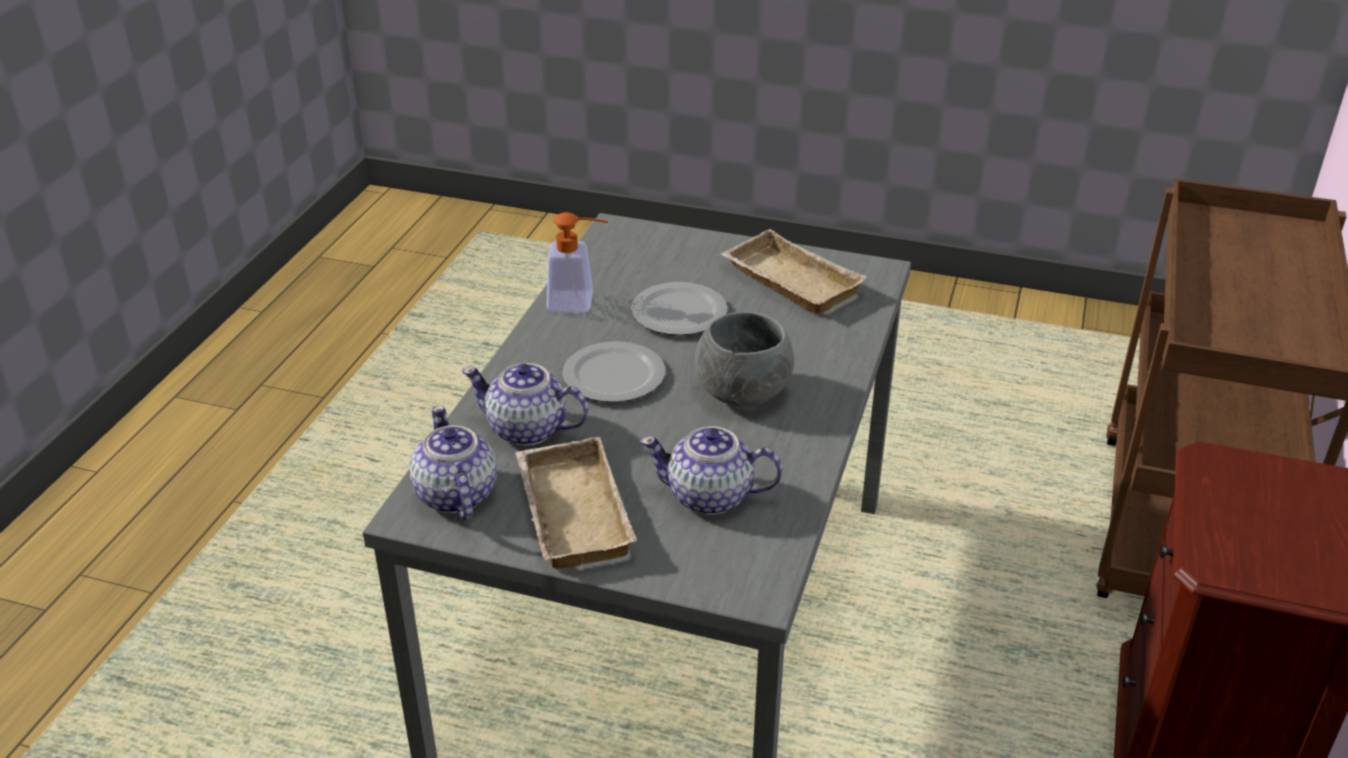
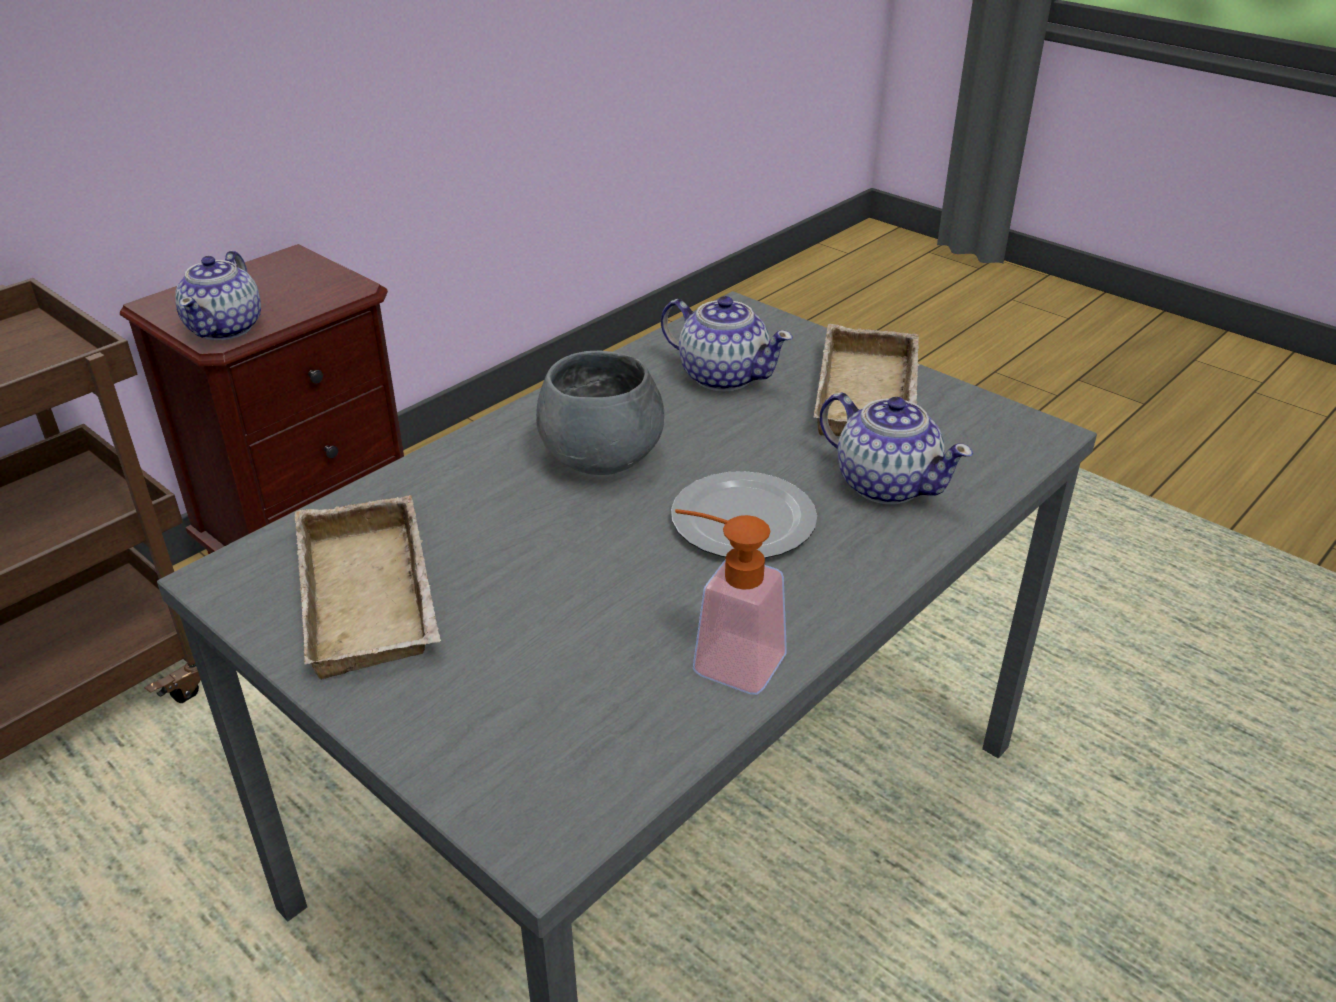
camera: 155 degrees left, 0 degrees up
(455, 495) = (990, 438): teapot -> teapot (226, 328)
(678, 313) = (587, 591): plate -> none

